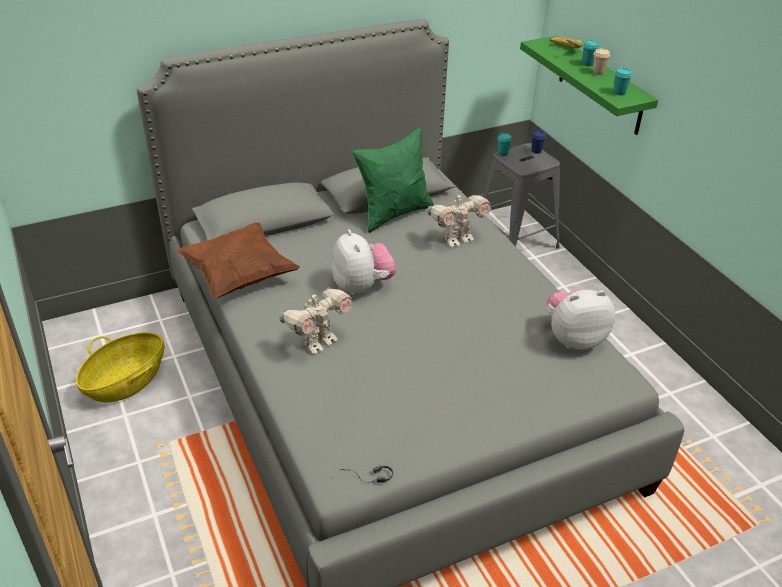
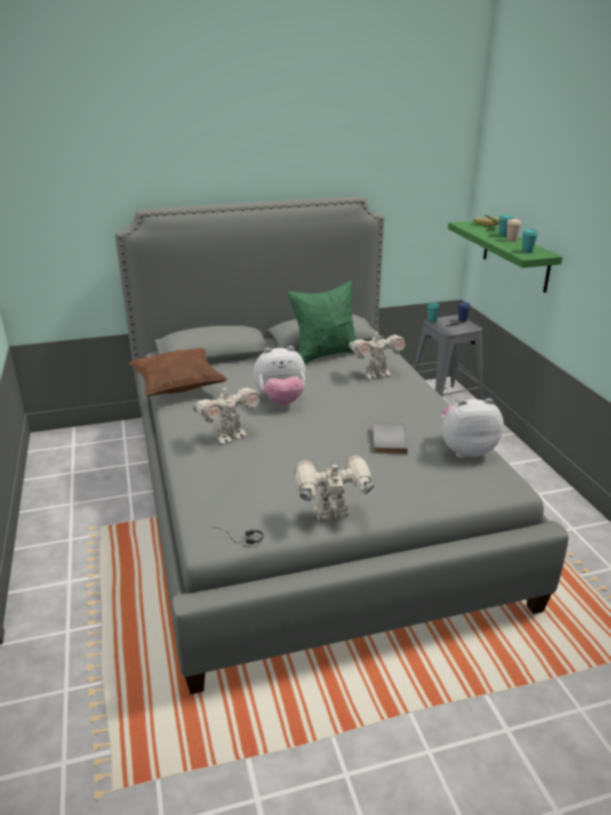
camera: 10 degrees right, 10 degrees down
(126, 382) = (81, 480): basket -> none
(362, 286) = (281, 401): plush toy -> plush toy turned 90 degrees clockwise
(456, 438) = (332, 516): none -> toy robot
(489, 332) = (386, 440): none -> grey book

